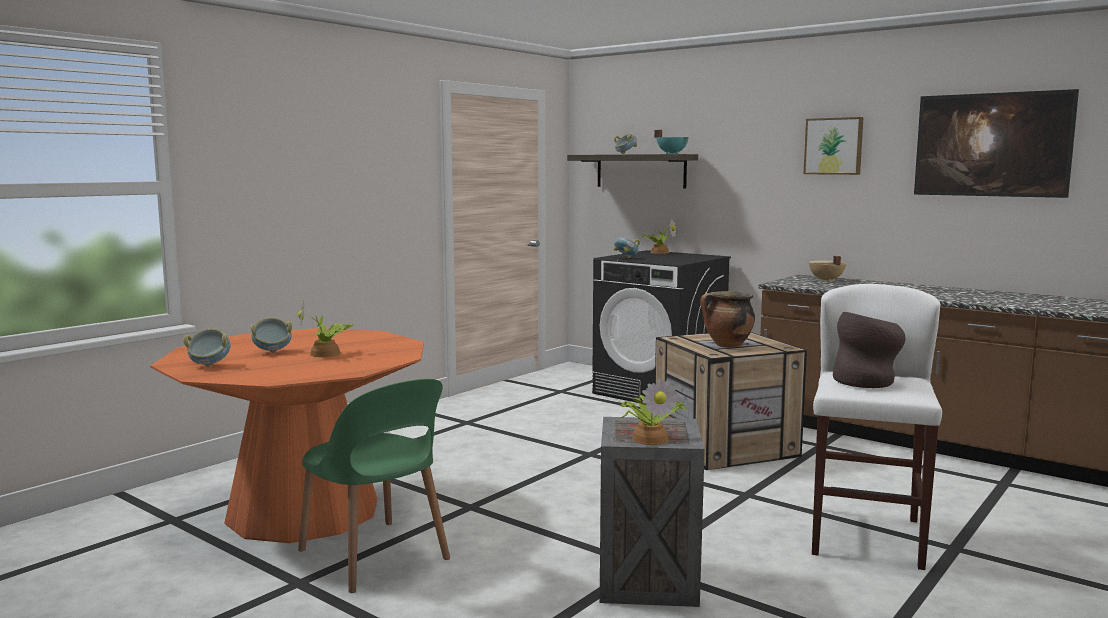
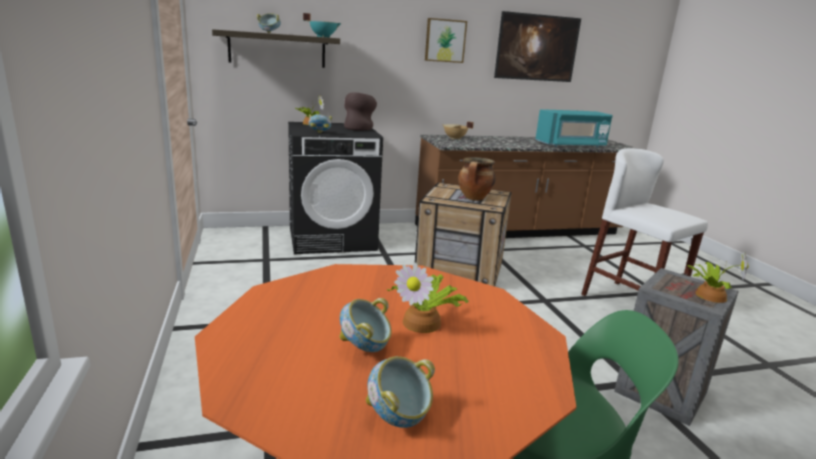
camera: 55 degrees left, 10 degrees up
(866, 381) = (657, 212): brown vase -> brown vase (359, 128)
(1003, 302) = (571, 145): none -> turquoise microwave

